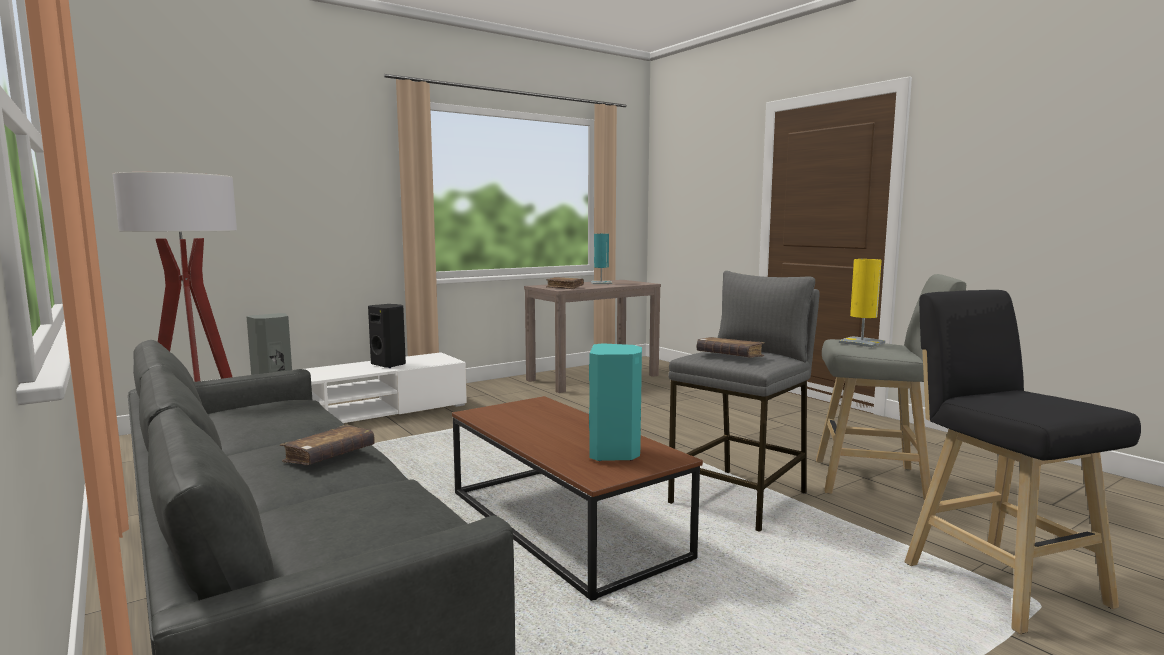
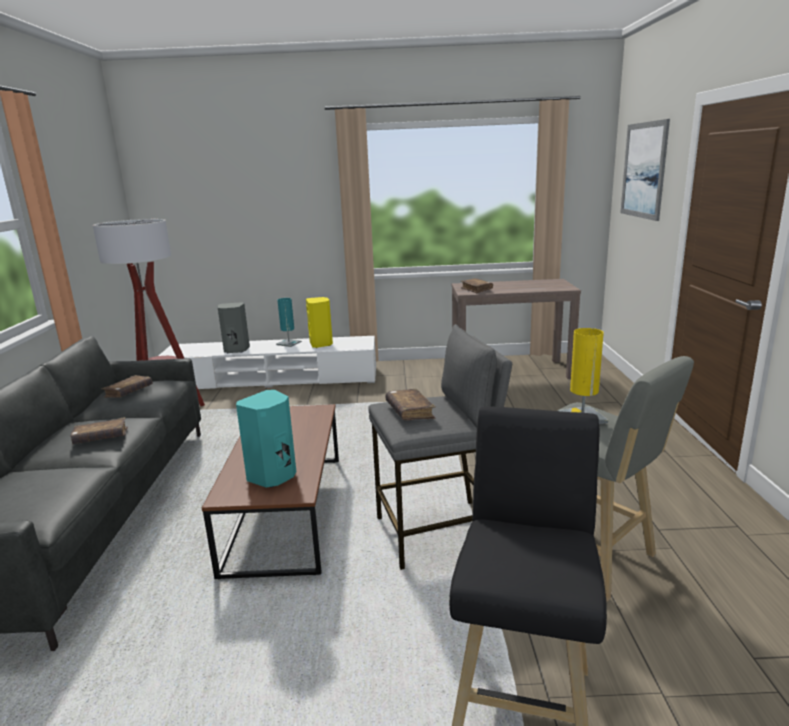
camera: 35 degrees right, 10 degrees up
(254, 415) = (129, 392): none -> brown book
(390, 365) = (321, 344): black speaker -> yellow speaker
(601, 283) = (526, 284): turquoise table lamp -> turquoise table lamp (289, 343)
(698, 173) = (644, 170): none -> picture

